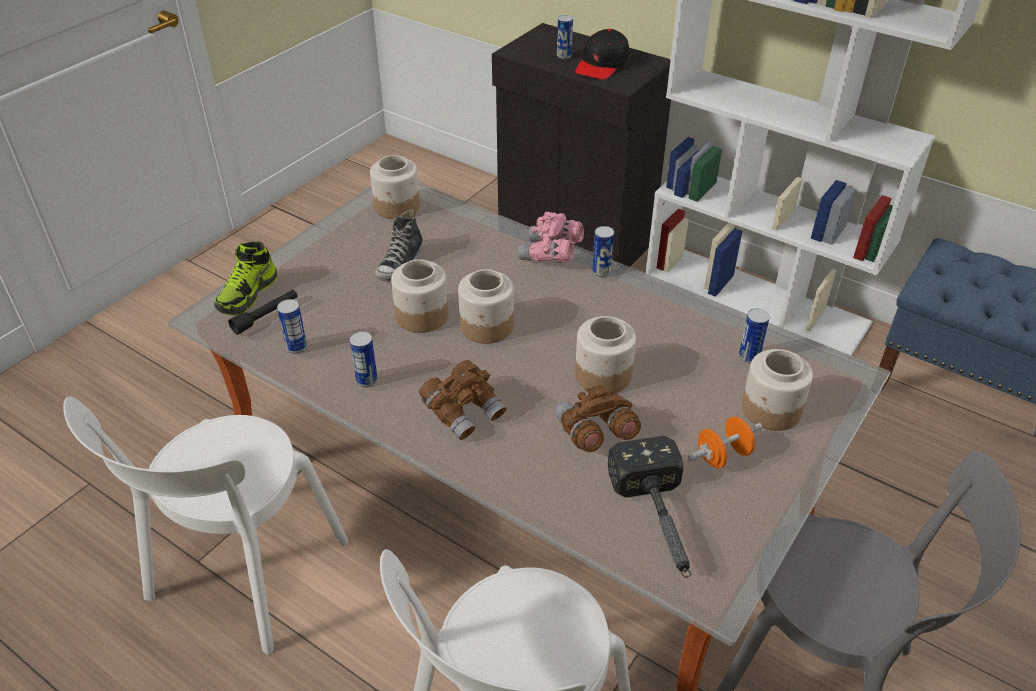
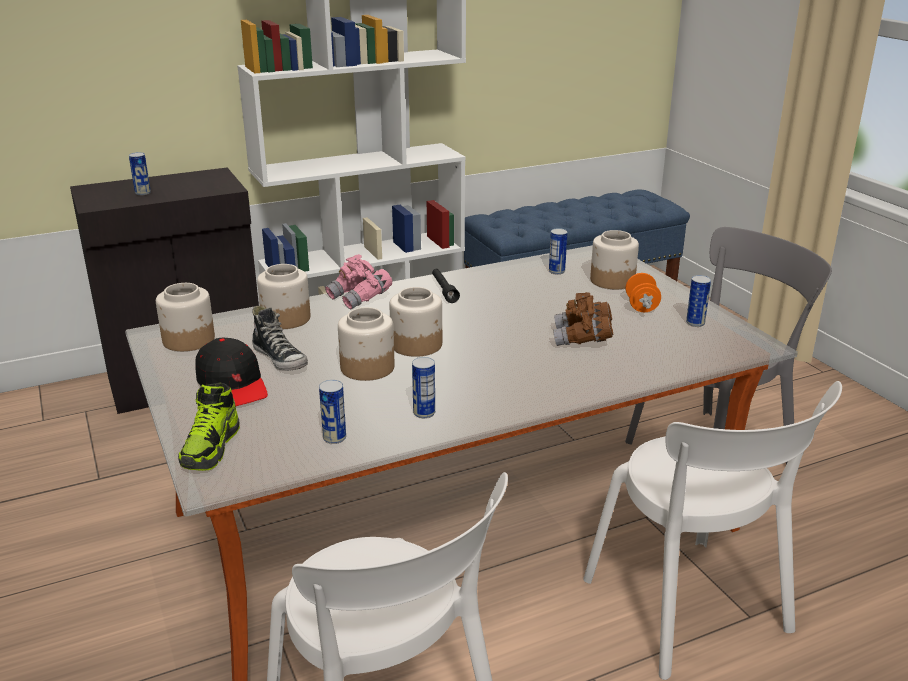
camera: 60 degrees left, 15 degrees down
(248, 294) = (211, 448): shoe -> shoe turned 45 degrees clockwise
(266, 316) = (263, 444): black flashlight -> black flashlight (444, 290)
(464, 411) = (510, 380): brown binoculars -> none
(601, 272) = (407, 287): can -> can (695, 323)
(602, 65) = (184, 186): black cap -> black cap (233, 385)
(602, 375) = (524, 319): jar -> jar (285, 319)
(659, 523) = (686, 343): hammer -> none

